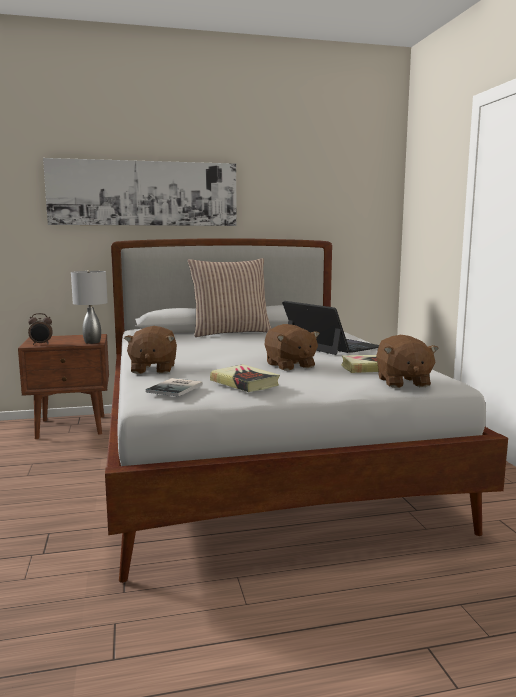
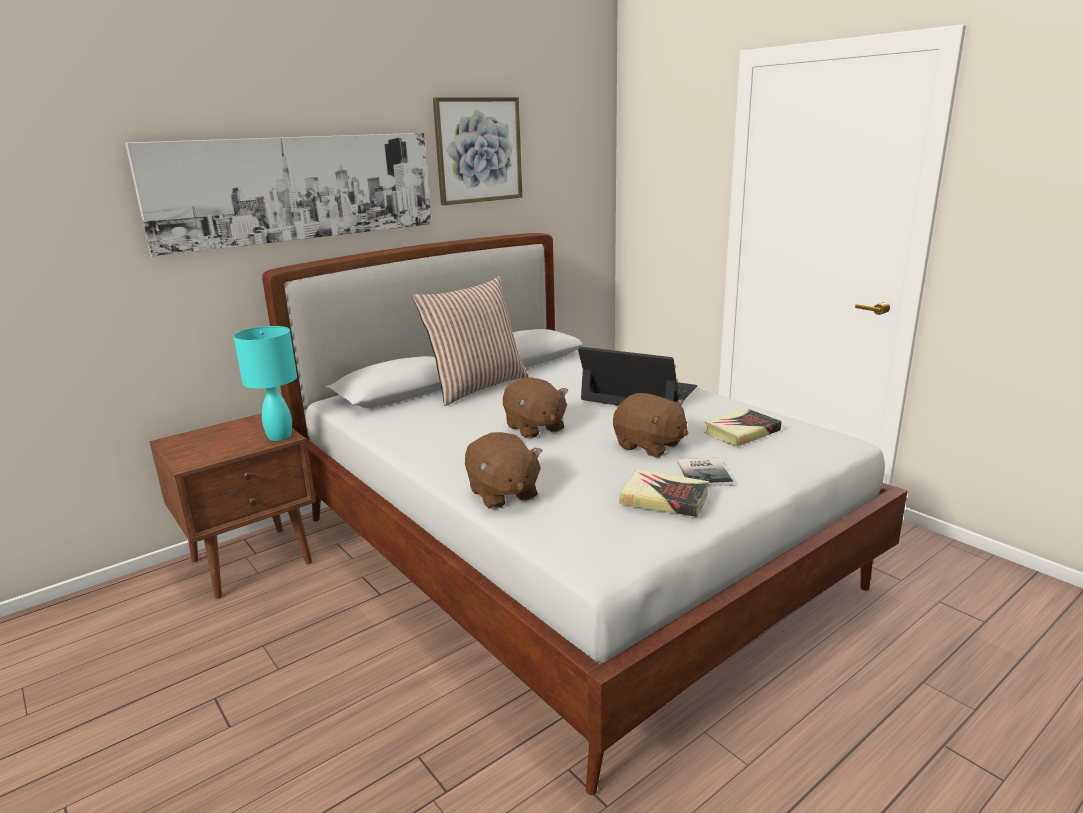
camera: 25 degrees left, 10 degrees up
(41, 344) = (201, 457): alarm clock -> none
(92, 342) = (280, 436): grey table lamp -> turquoise table lamp
(177, 388) = (605, 531): book -> book (705, 472)
(280, 178) = (478, 150): none -> picture
(402, 382) = (805, 452): brown plush toy -> brown plush toy (534, 428)

